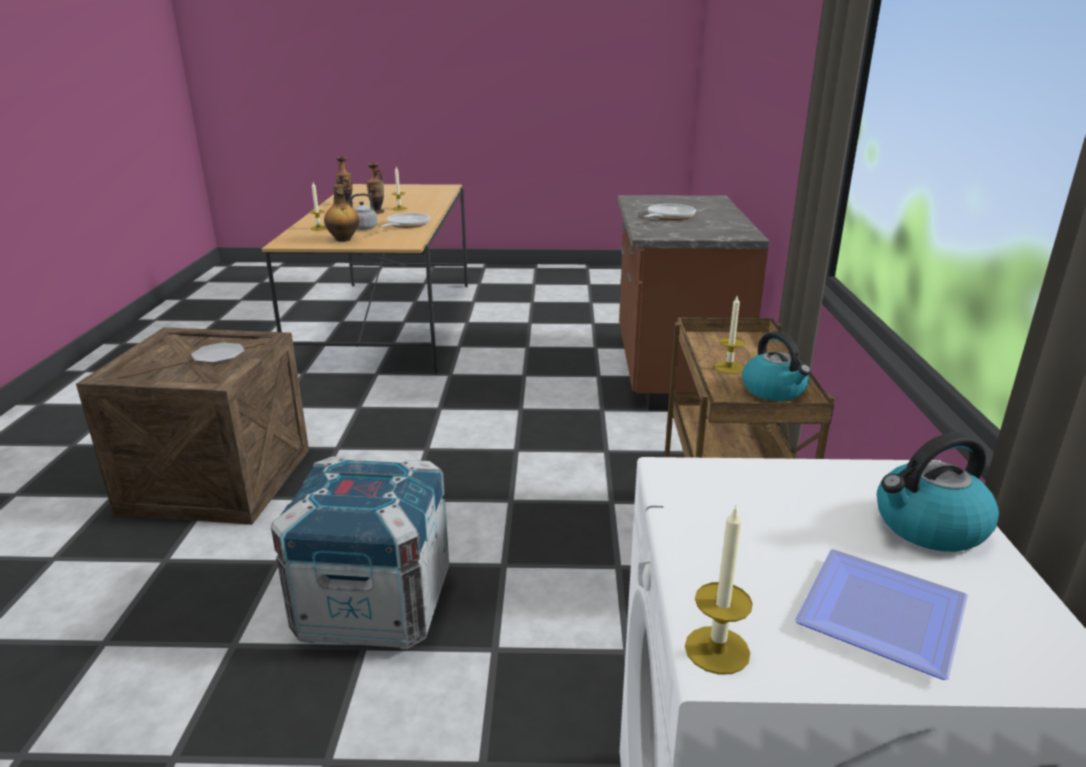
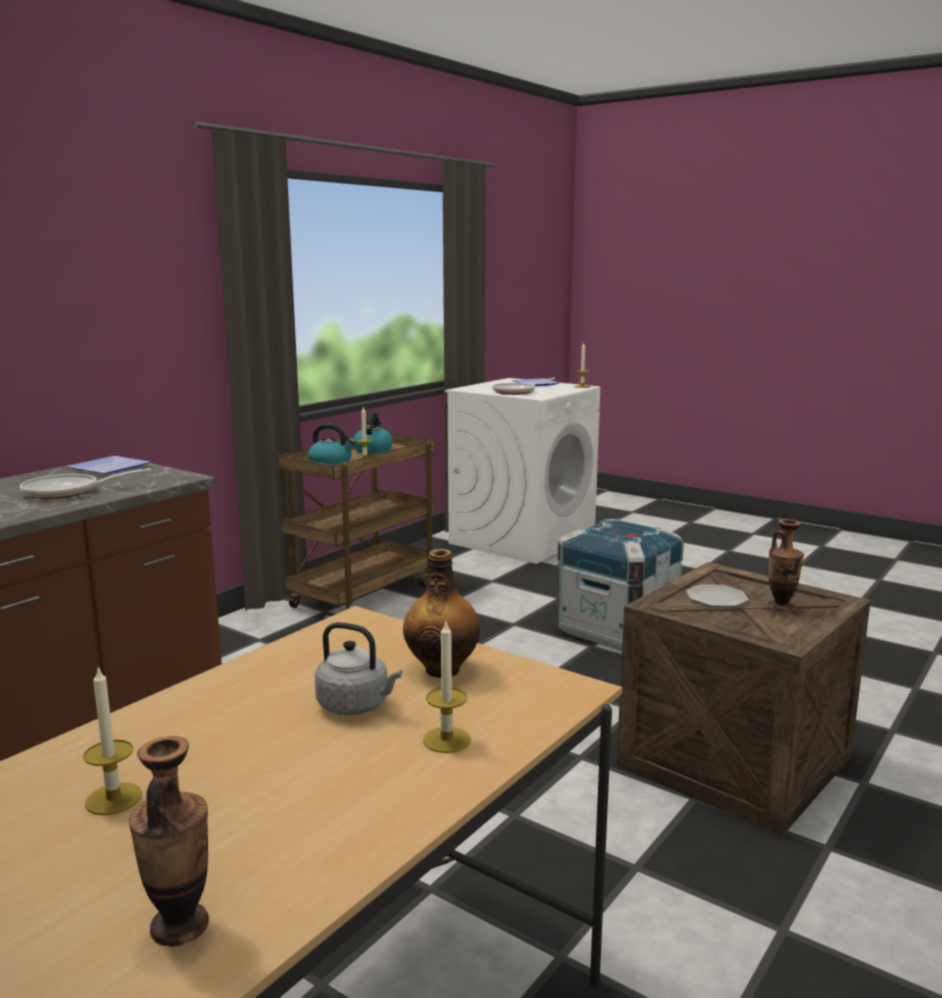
camera: 145 degrees left, 10 degrees down
(377, 212) = (201, 794): vase -> vase (780, 607)
(406, 225) = (254, 690): frying pan -> frying pan (517, 392)
(720, 230) = (106, 468): none -> plate
(928, 527) = (487, 386): kettle -> kettle (331, 464)

